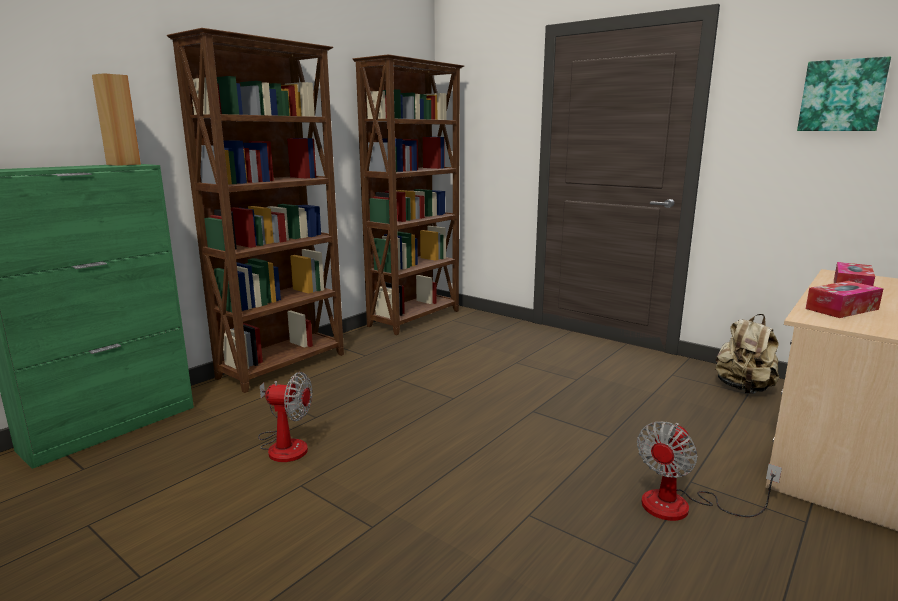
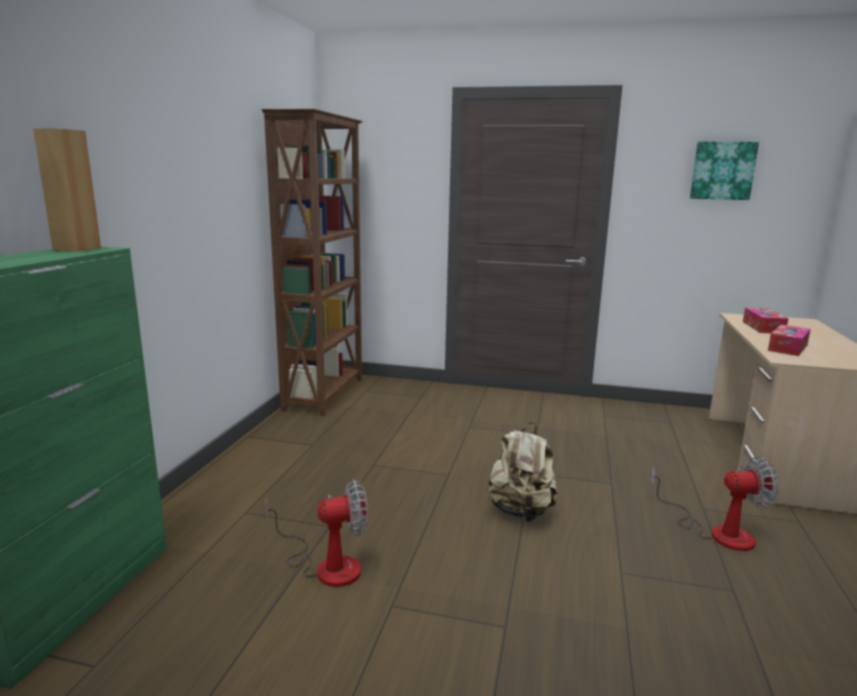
camera: 25 degrees left, 0 degrees up
(284, 366) = (231, 474): brown bookcase -> none
(682, 506) = (717, 531): fan -> fan turned 105 degrees counterclockwise
(743, 388) = (664, 419): beige backpack -> beige backpack (521, 511)

